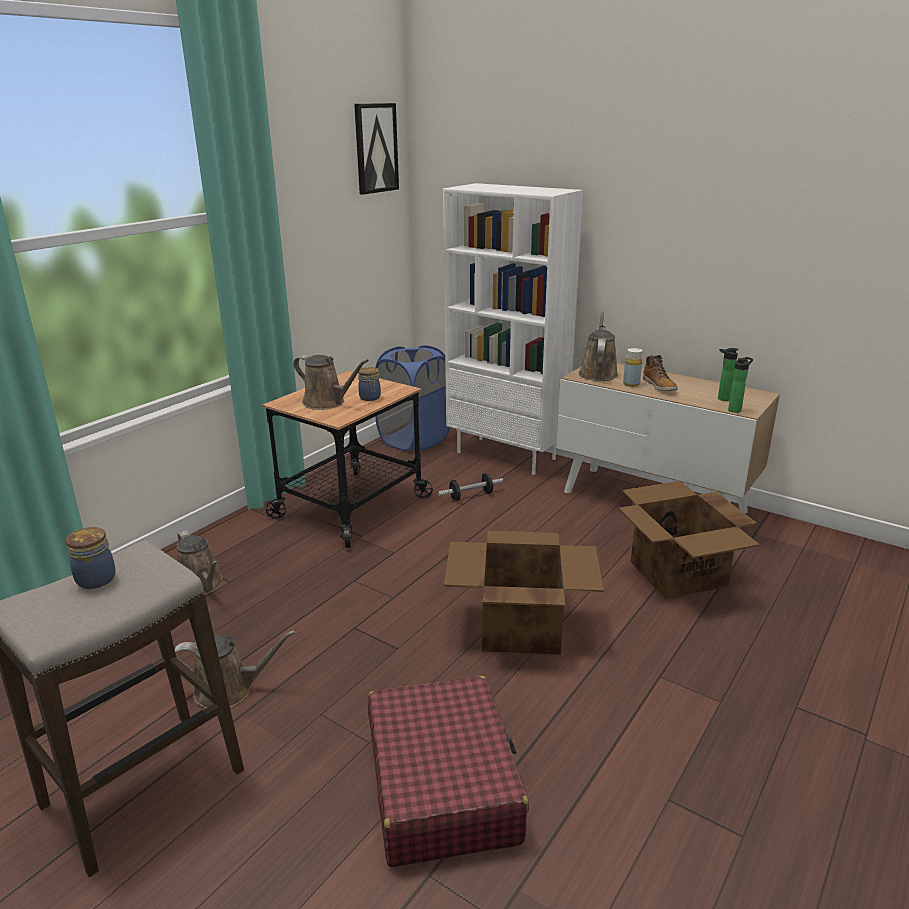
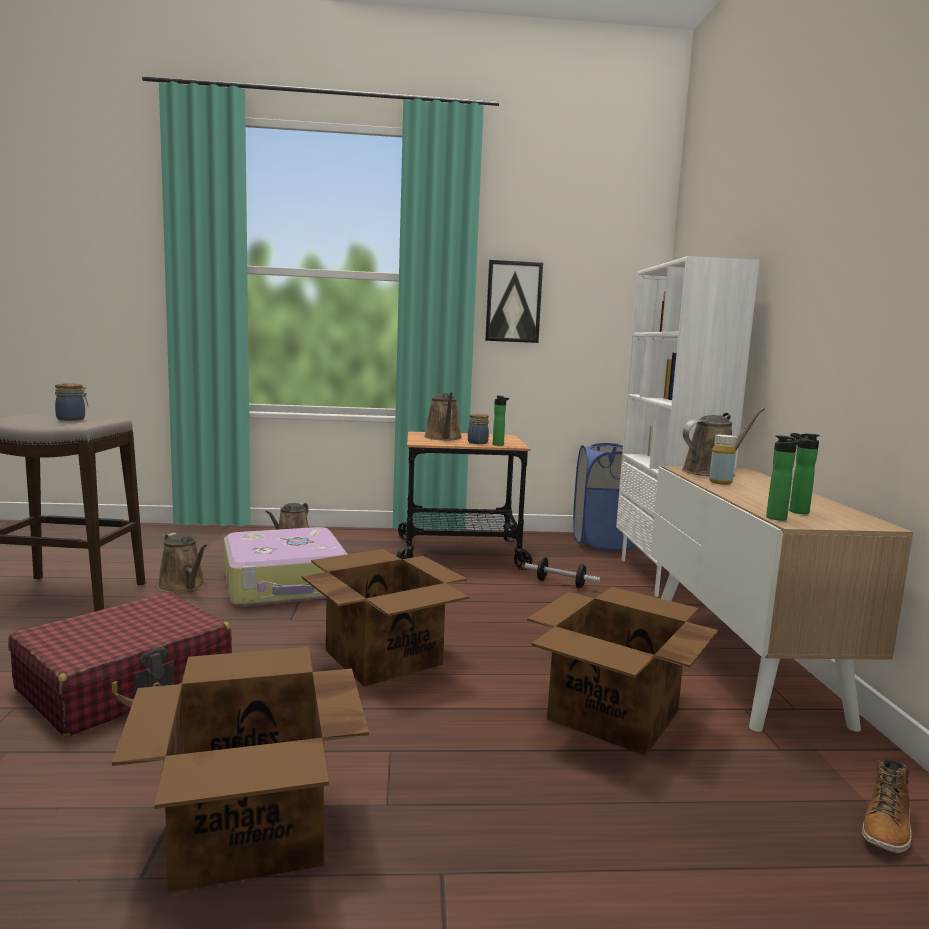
camera: 50 degrees right, 15 degrees down
(308, 623) = (286, 584): none -> suitcase
(375, 148) = (620, 247): picture -> picture (513, 302)
(392, 394) = (499, 445): none -> bottle
(659, 385) = (751, 490): boot -> boot (887, 827)
(718, 772) = (248, 831): none -> cardboard box

